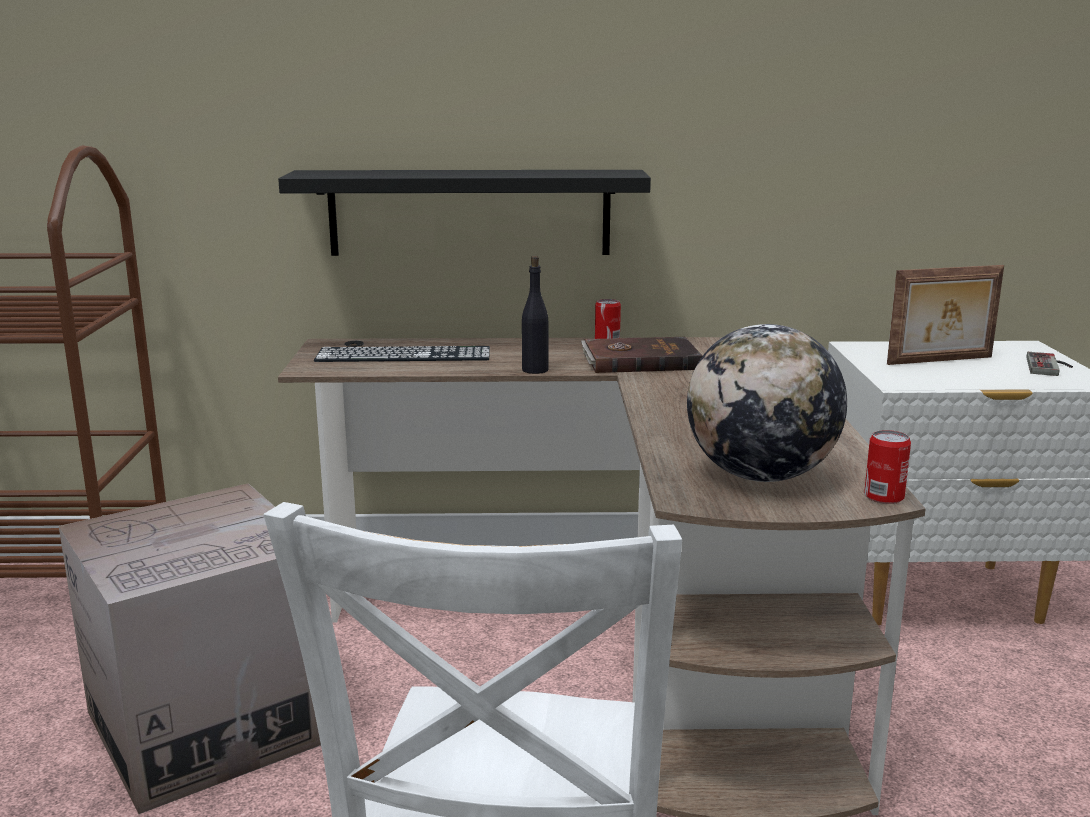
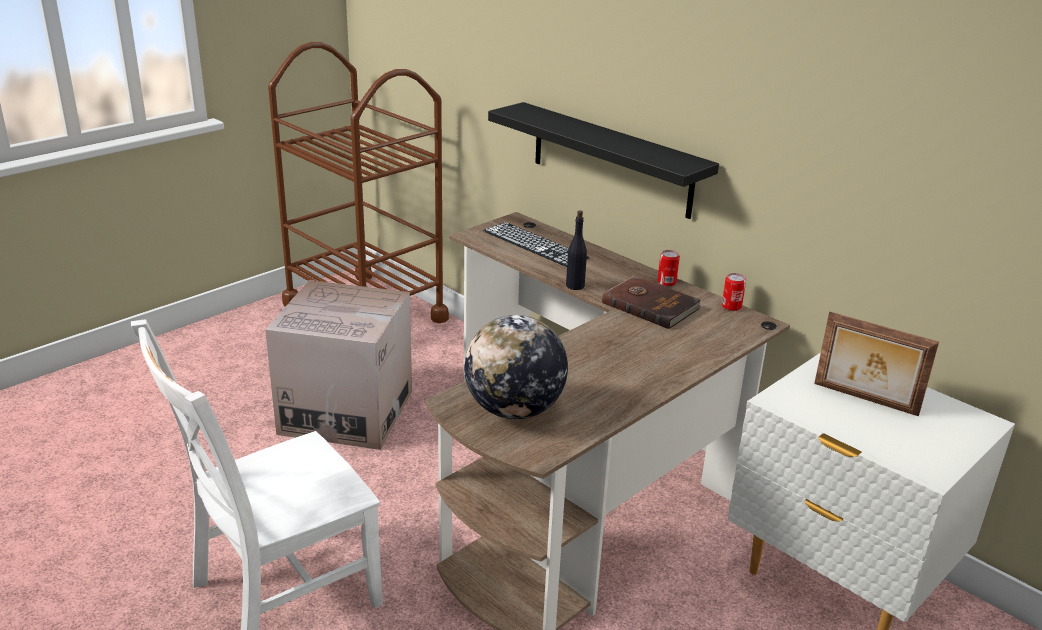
camera: 45 degrees right, 10 degrees up
(884, 496) = (540, 456): can -> can (731, 306)
(1050, 367) = (941, 446): game controller -> none

